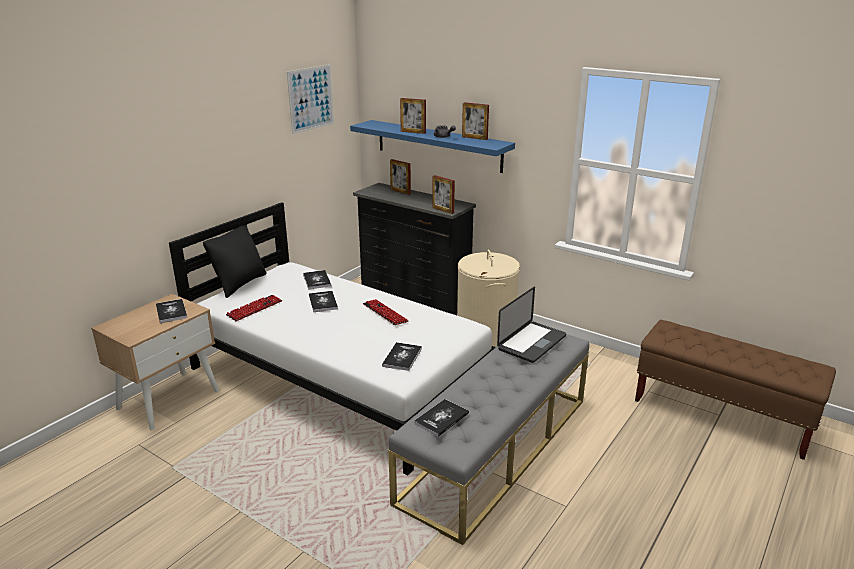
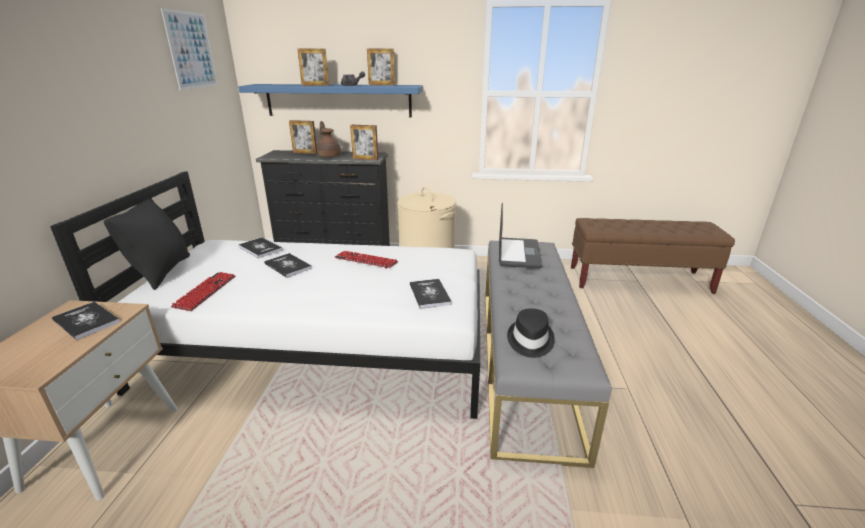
camera: 30 degrees left, 0 degrees up
(416, 200) = (329, 156): none -> brown teapot
(441, 418) = (530, 340): book -> black hat

